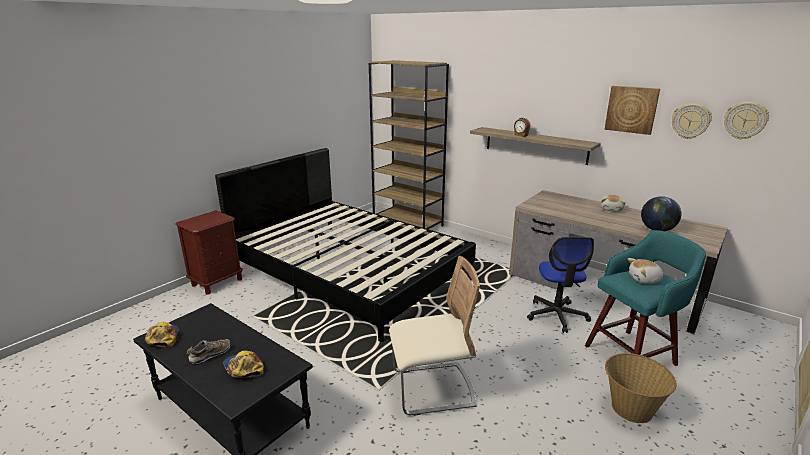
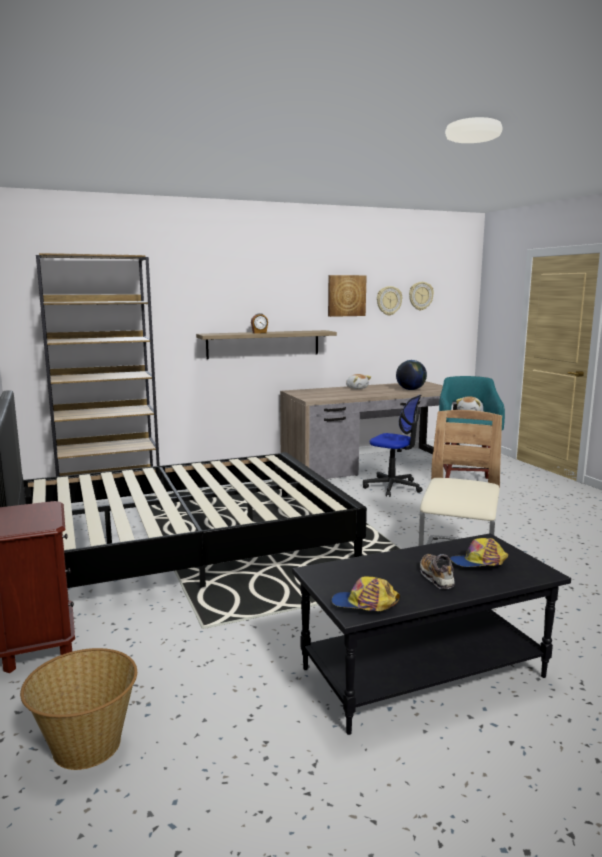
camera: 60 degrees left, 10 degrees down
(631, 409) = (525, 503): basket -> basket (86, 746)

